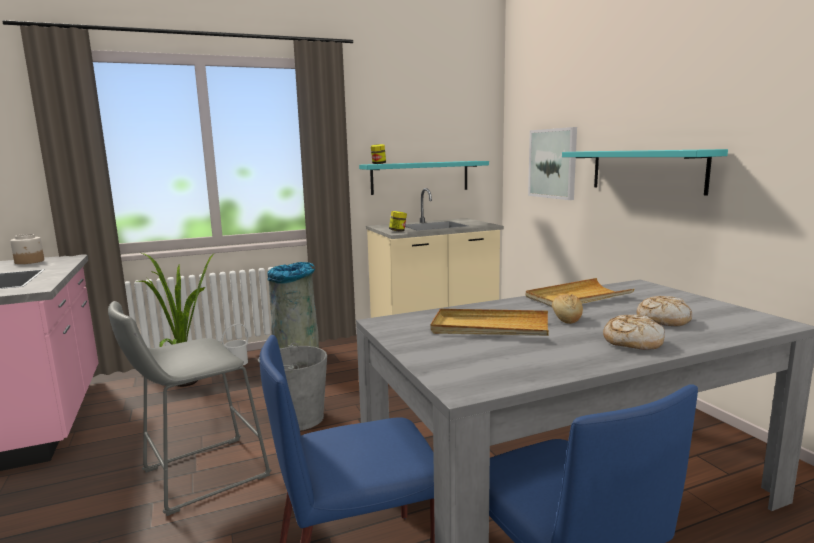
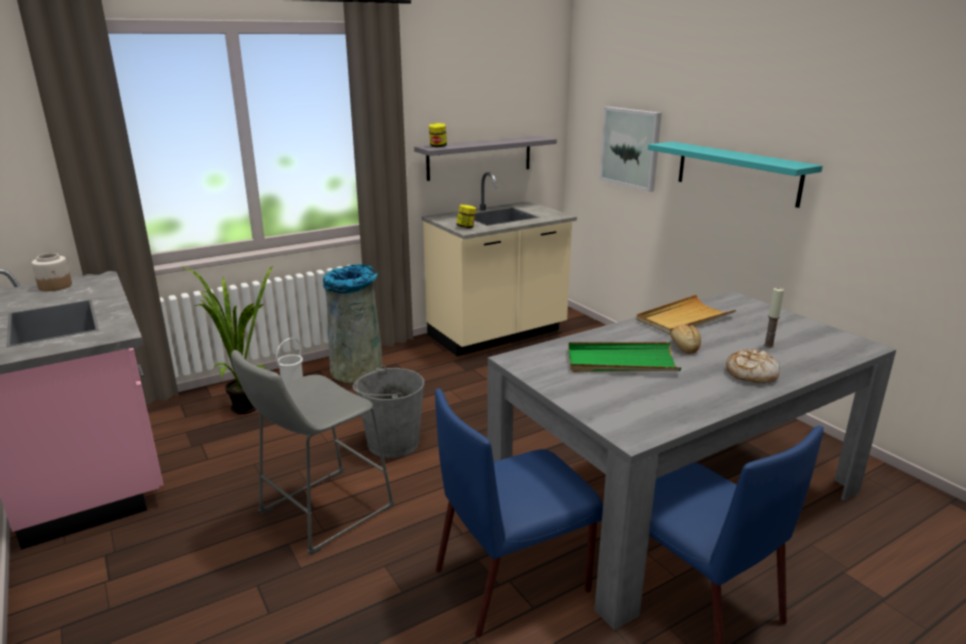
camera: 10 degrees left, 10 degrees up
(420, 177) = (479, 157): turquoise shelf -> grey shelf
(490, 327) = (620, 362): beige tray -> green tray
(662, 320) = (768, 345): bread -> candle

